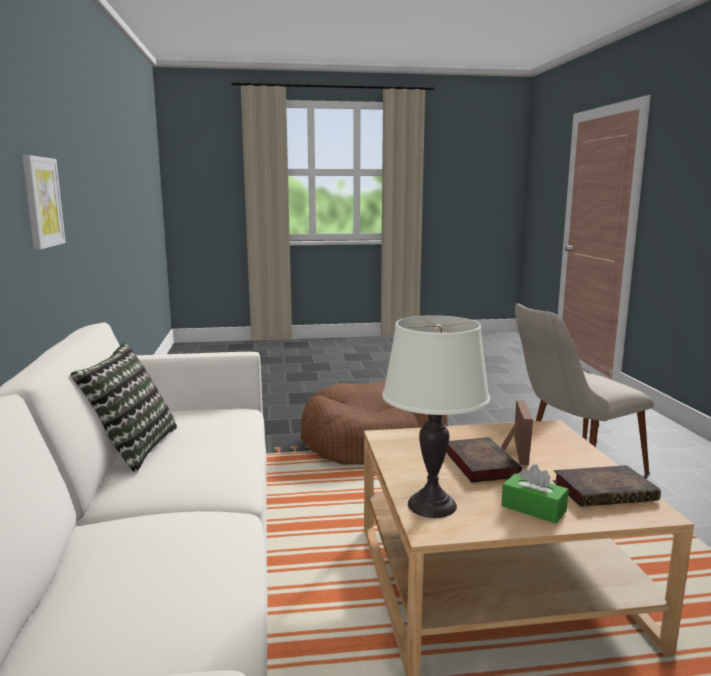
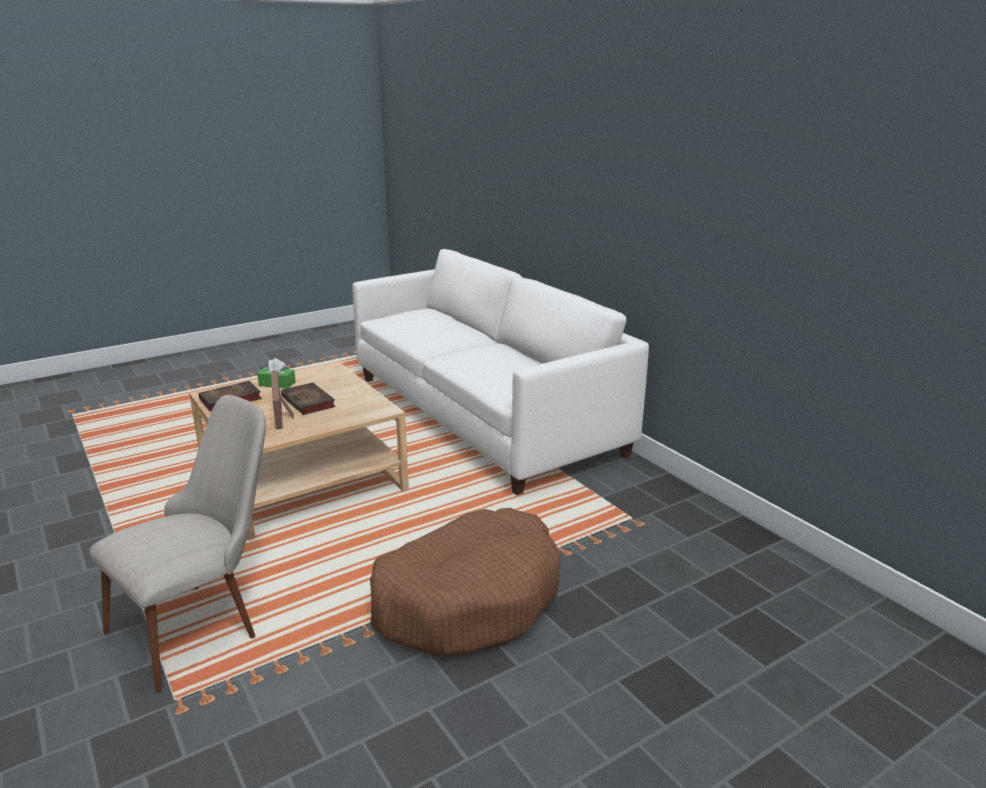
camera: 155 degrees right, 10 degrees up
(42, 202) = (669, 218): picture -> none
(131, 448) = (525, 357): pillow -> none
(431, 505) = (334, 376): white table lamp -> none

